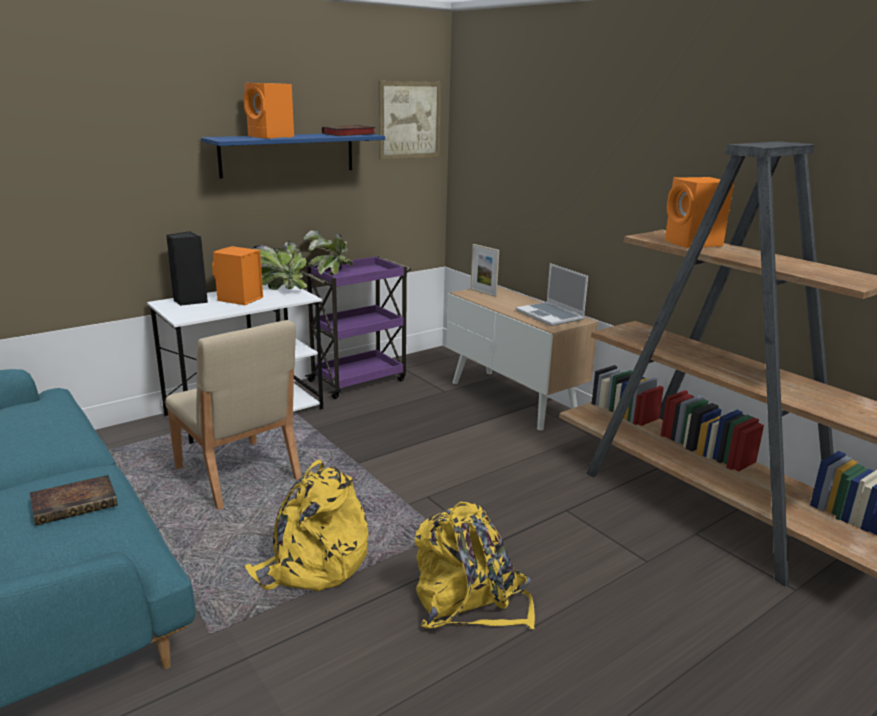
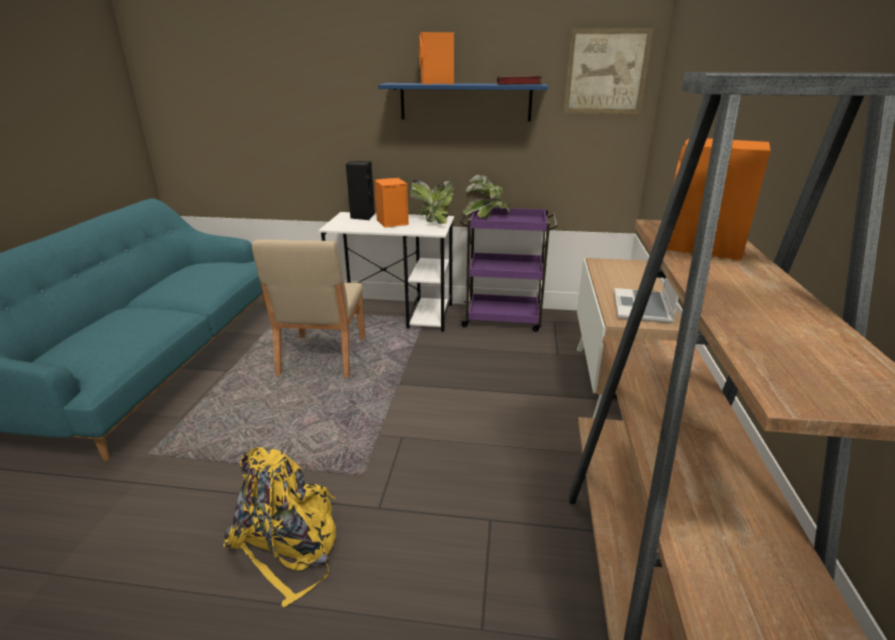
camera: 45 degrees right, 5 degrees up
(76, 503) = (130, 330): book -> none
(313, 564) = (258, 443): yellow backpack -> none
(483, 293) = (618, 266): picture frame -> none

